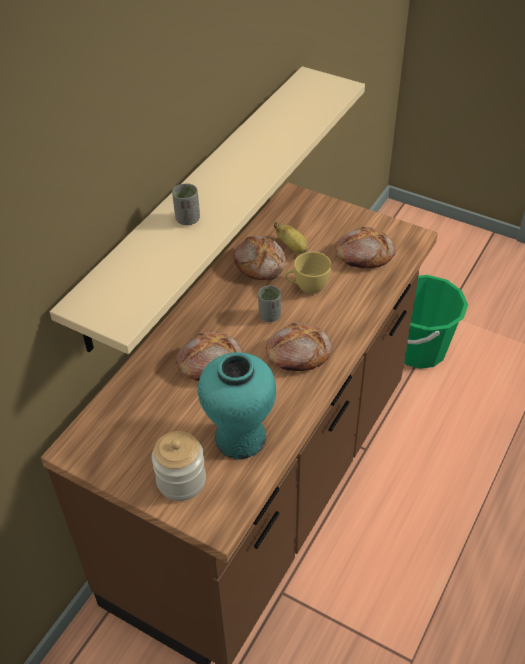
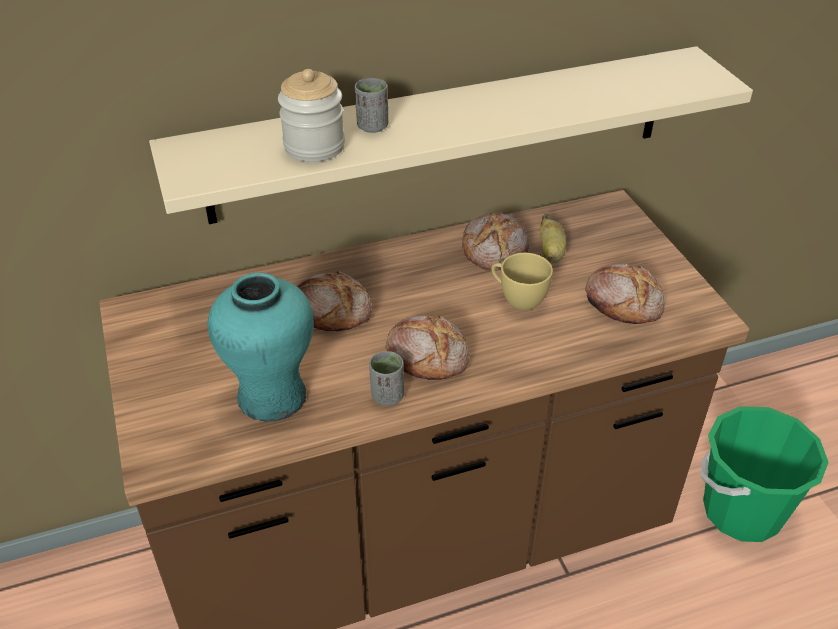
camera: 40 degrees right, 5 degrees down
(181, 480) = (174, 397): jar -> jar (314, 146)
(269, 316) = (444, 303): grey cup -> grey cup (387, 396)

